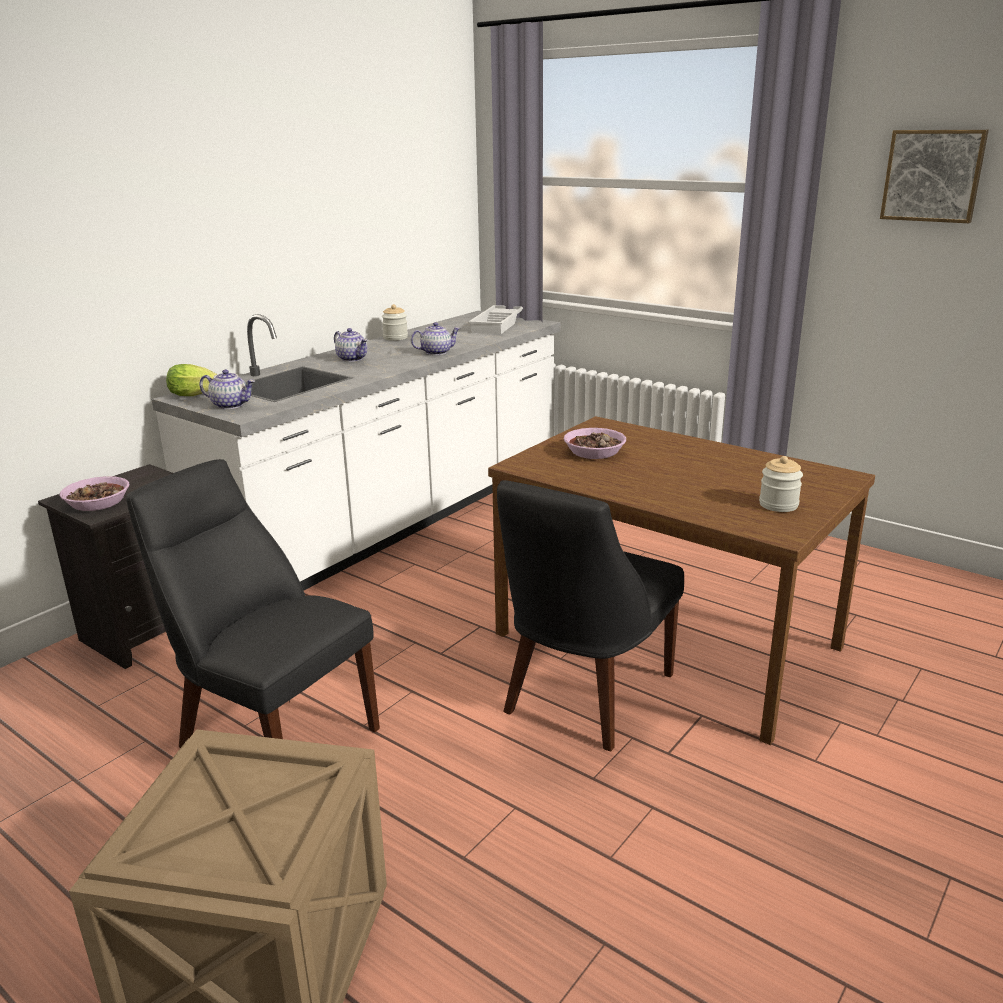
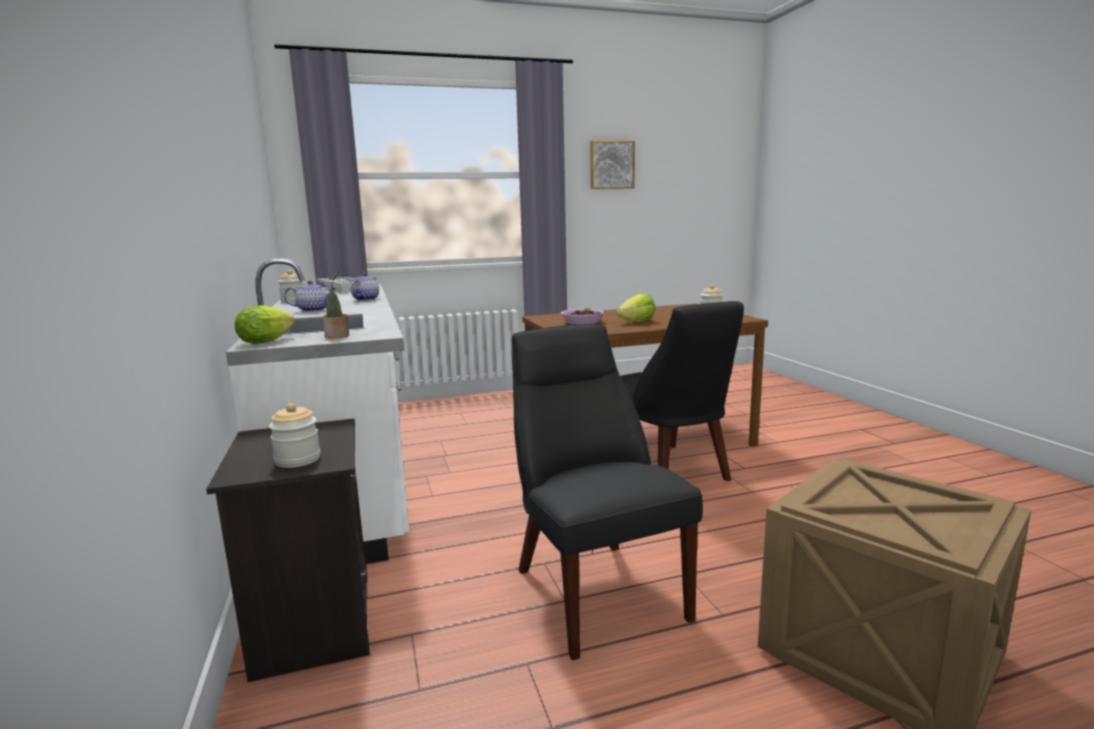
camera: 55 degrees left, 10 degrees down
(98, 503) = (298, 460): bowl -> jar
(231, 405) = (338, 336): teapot -> potted plant
(272, 735) = (595, 589): black chair -> black chair turned 90 degrees clockwise
(642, 477) = (637, 322): none -> lettuce

